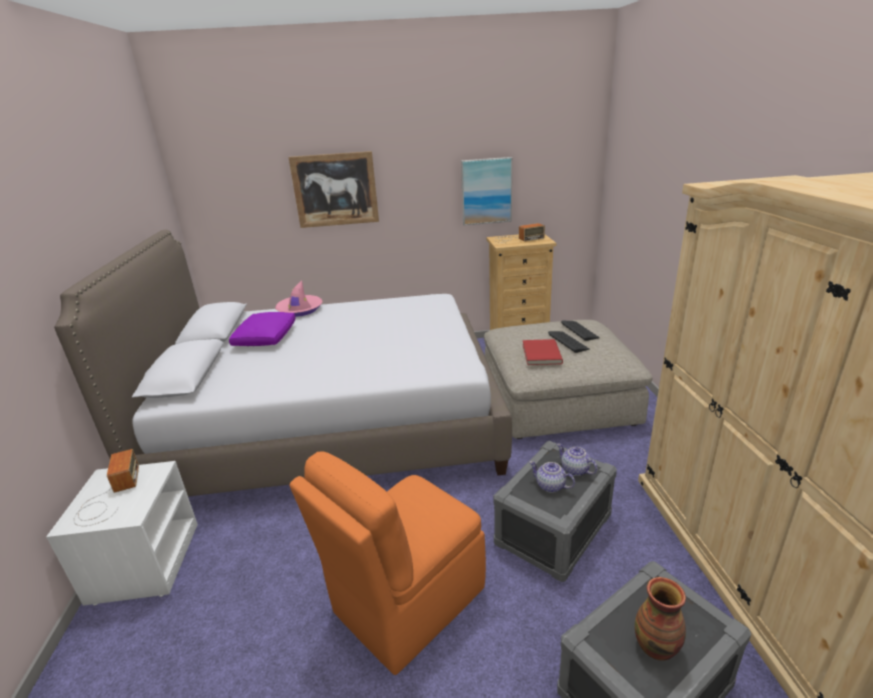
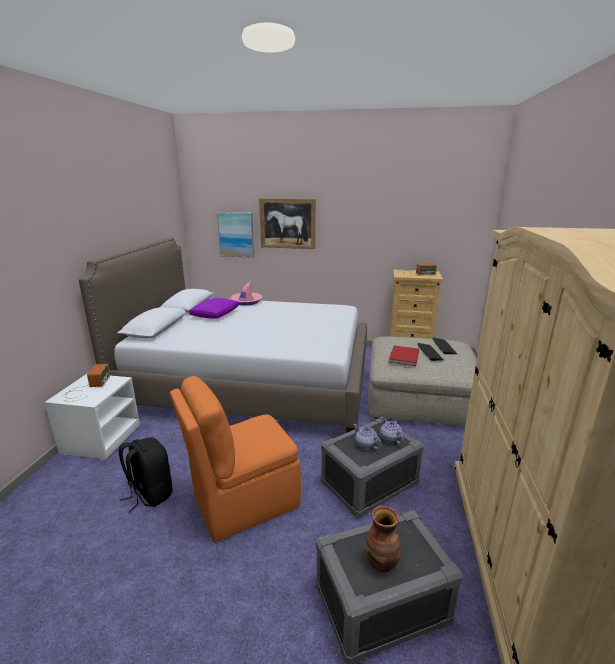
camera: 15 degrees right, 5 degrees down
(266, 630) = (150, 494): none -> black backpack
(486, 191) = (397, 235): picture -> picture (236, 234)

